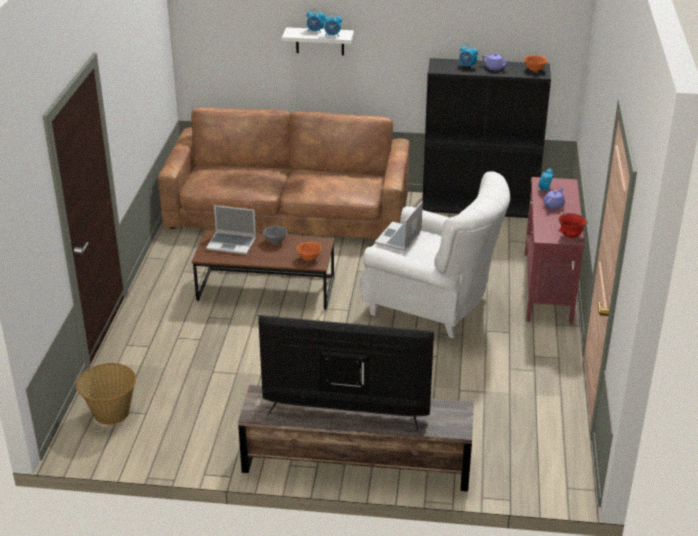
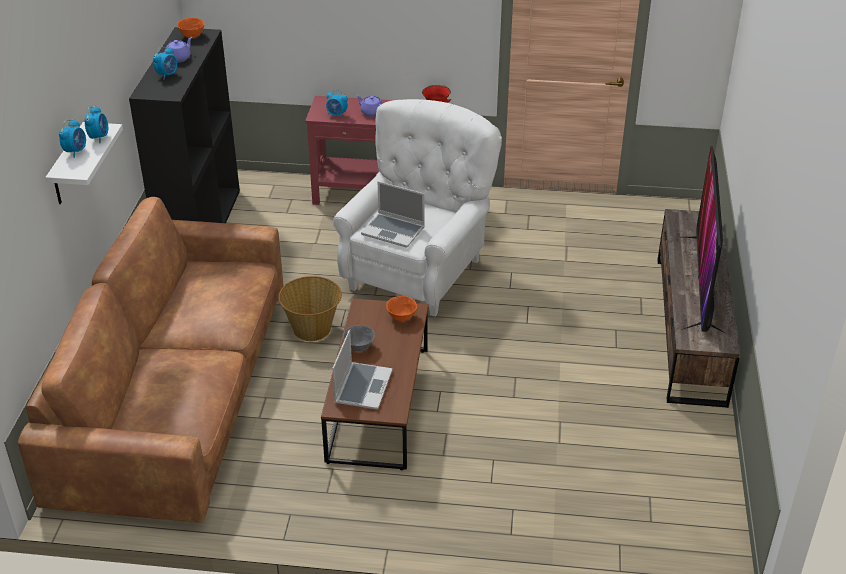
camera: 90 degrees left, 5 degrees up
(111, 413) = (656, 530): basket -> basket (312, 329)

